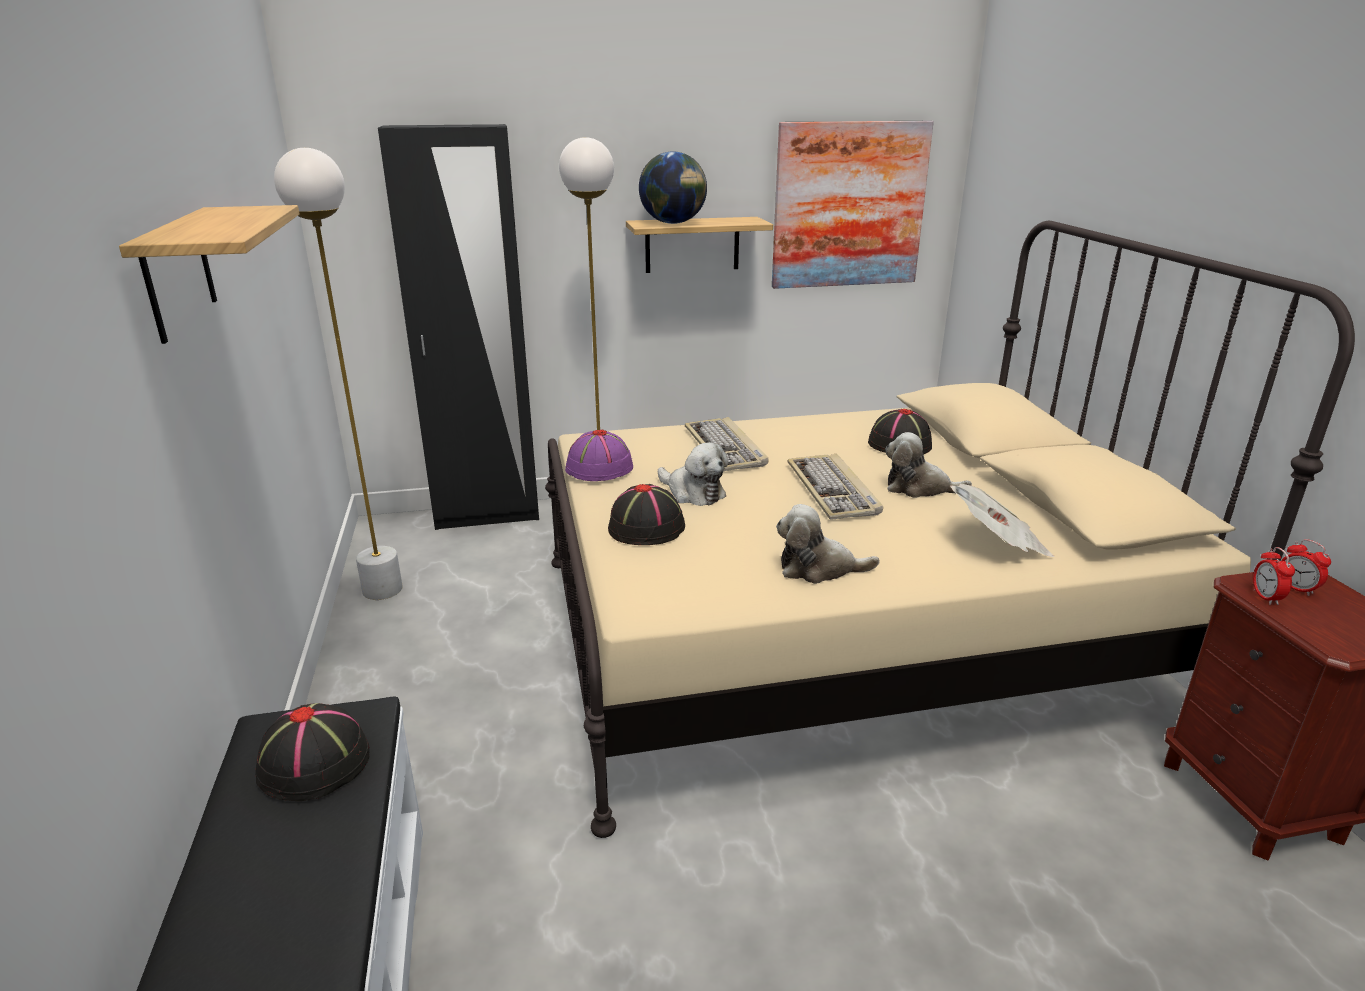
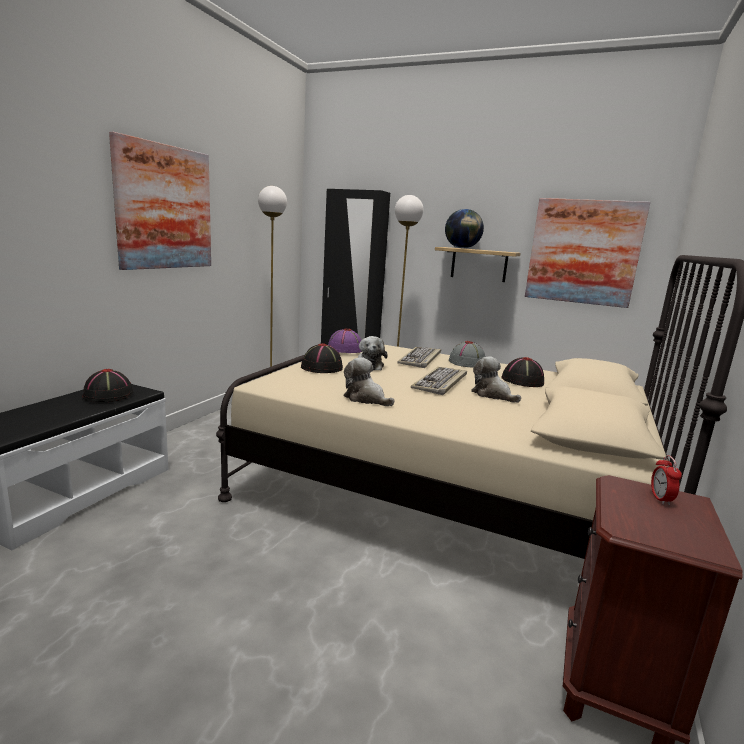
camera: 35 degrees right, 10 degrees down
(178, 273) = (165, 207): shelf -> picture
(786, 431) = (467, 362): none -> grey hat
(998, 544) = (487, 422): newspaper -> none
(1265, 597) = (619, 492): alarm clock -> none

